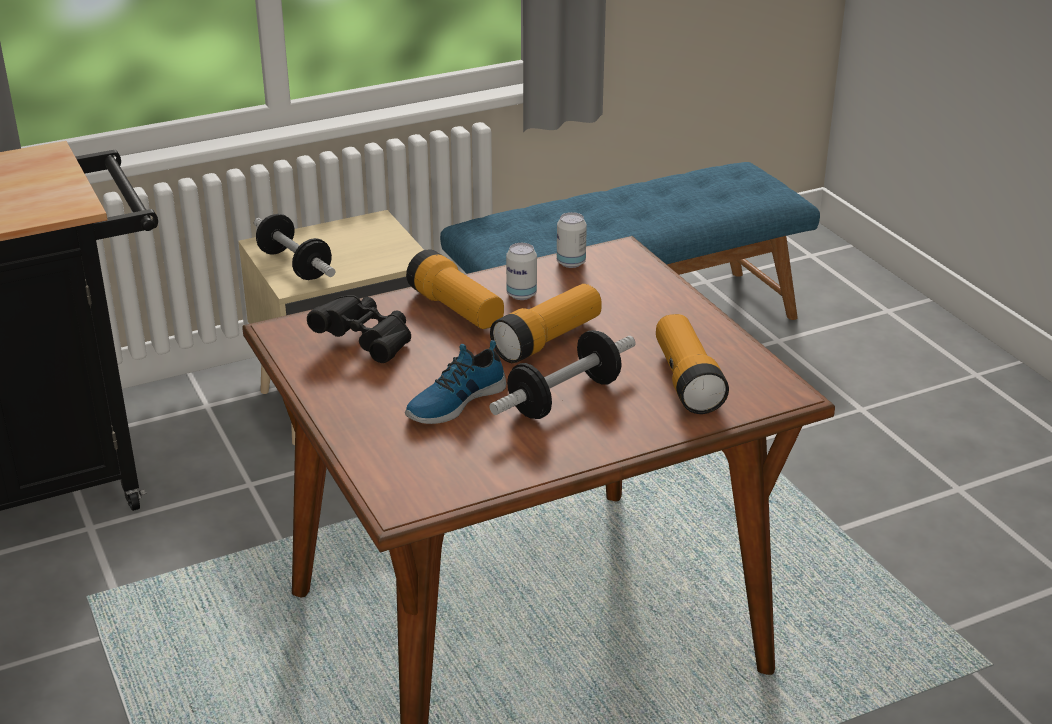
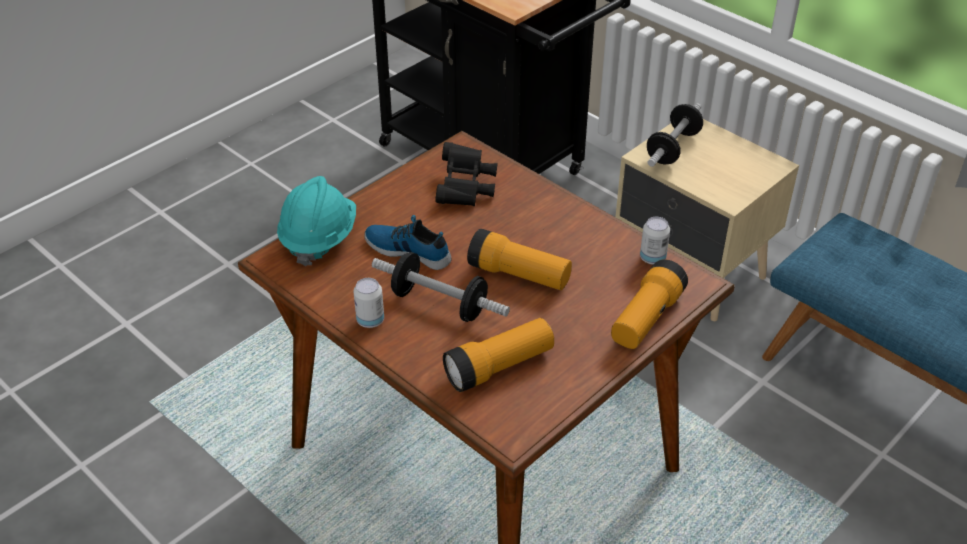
camera: 70 degrees right, 10 degrees up
(381, 463) = (318, 238): none -> turquoise hard hat
(456, 310) = (537, 217): flashlight -> flashlight (646, 319)
(521, 295) = (581, 244): can -> can (370, 320)

